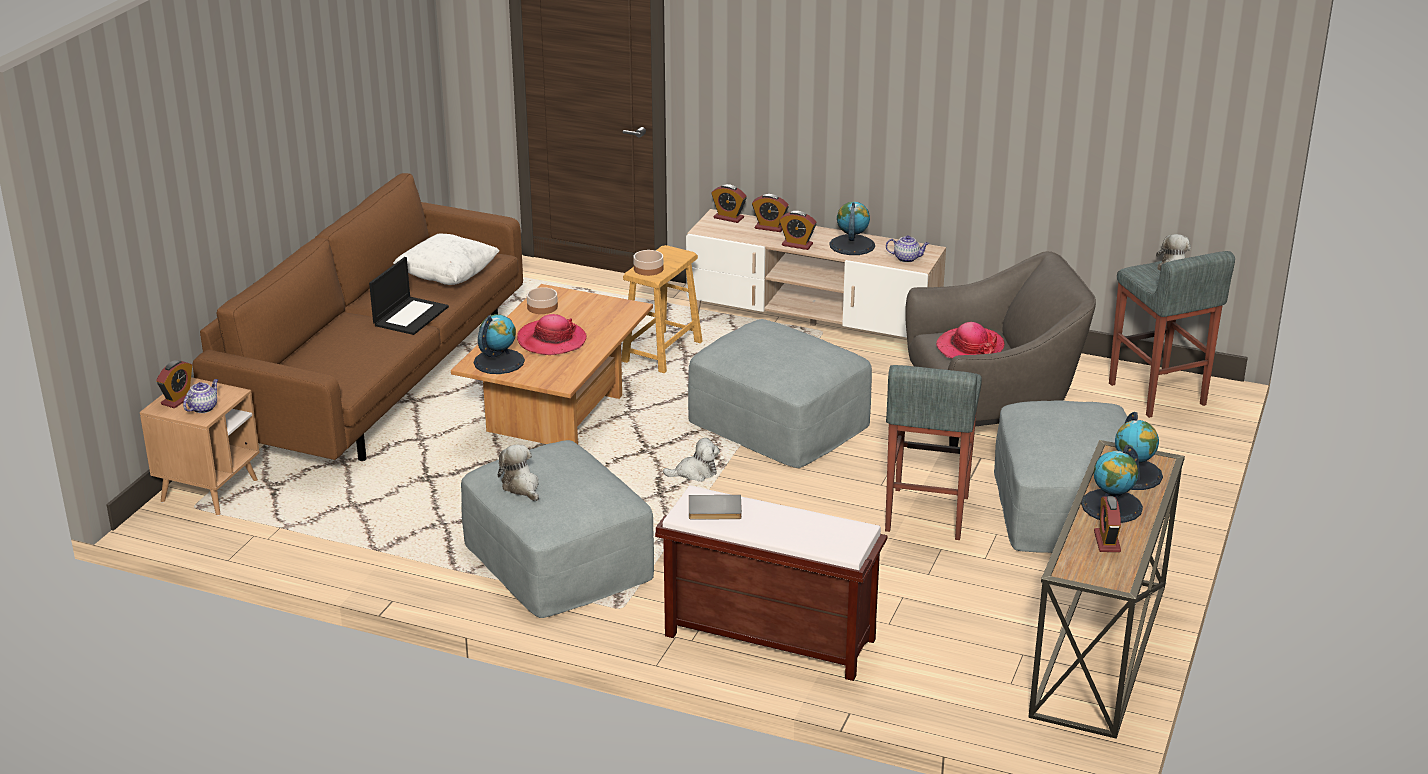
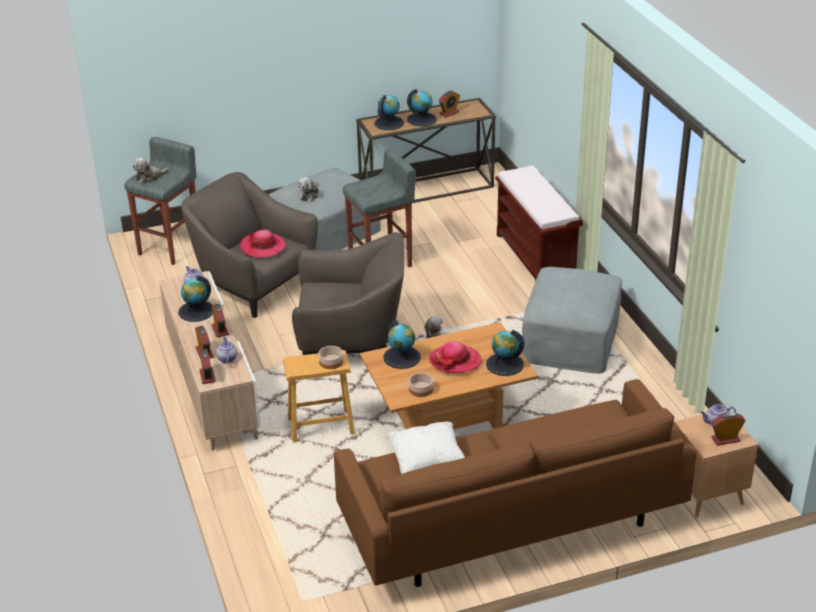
camera: 130 degrees left, 5 degrees up
(410, 316) = (496, 445): laptop -> none
(521, 486) = (594, 294): plush toy -> plush toy (309, 195)
(607, 319) = (402, 357): none -> globe
(715, 510) = (551, 208): grey book -> none
(742, 233) = (227, 358): none -> teapot
(778, 422) = (351, 342): grey ottoman -> grey armchair

